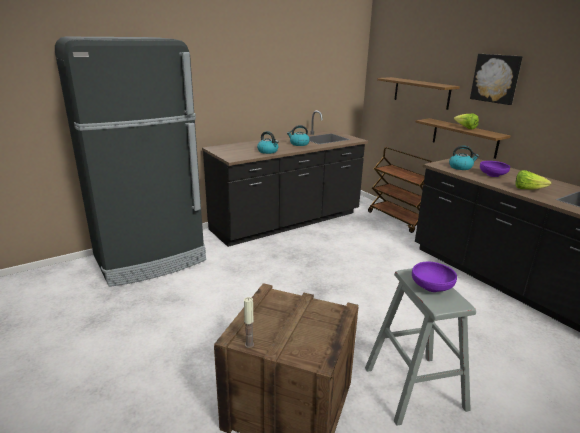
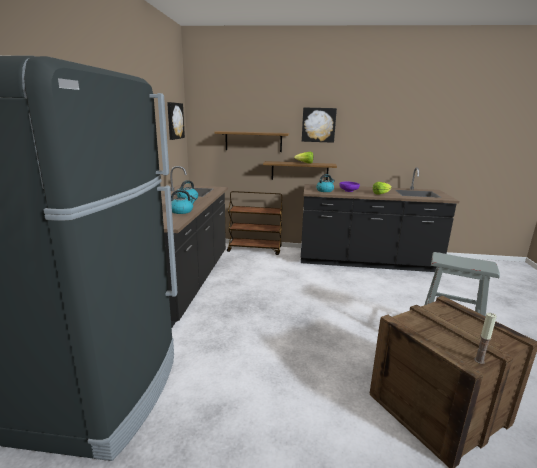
camera: 50 degrees left, 5 degrees down
(340, 64) = (174, 121): none -> picture
(432, 287) = (462, 261): purple bowl -> none

